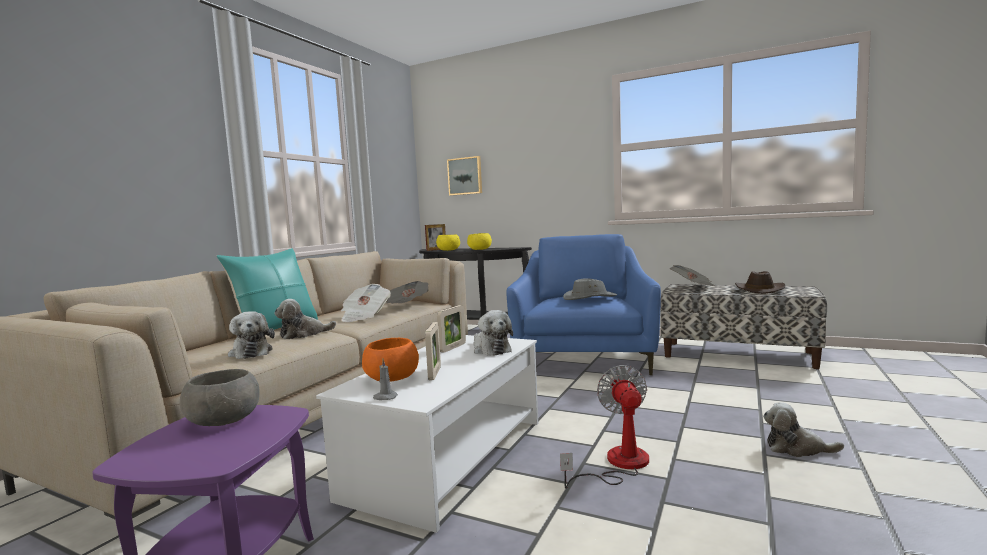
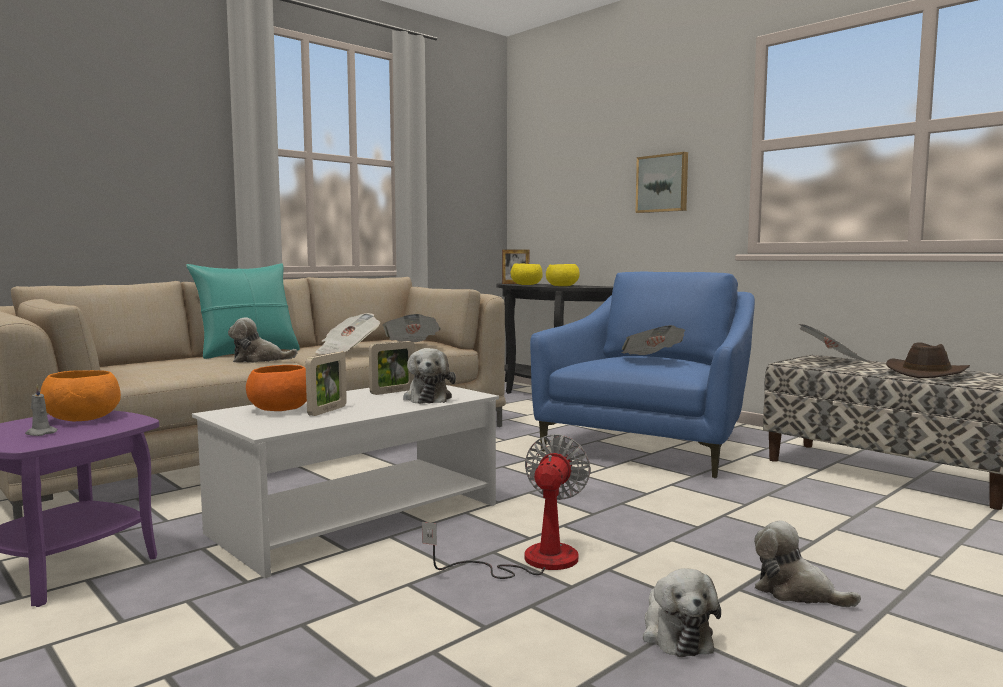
camera: 20 degrees right, 0 degrees up
(225, 420) = (83, 418): grey bowl -> orange bowl
(251, 352) = (183, 369): plush toy -> plush toy (675, 634)
(385, 397) = (243, 423): grey candle -> grey candle (40, 433)
(465, 176) = (561, 185): picture -> picture (663, 183)
(589, 298) = (652, 359): grey hat -> newspaper

